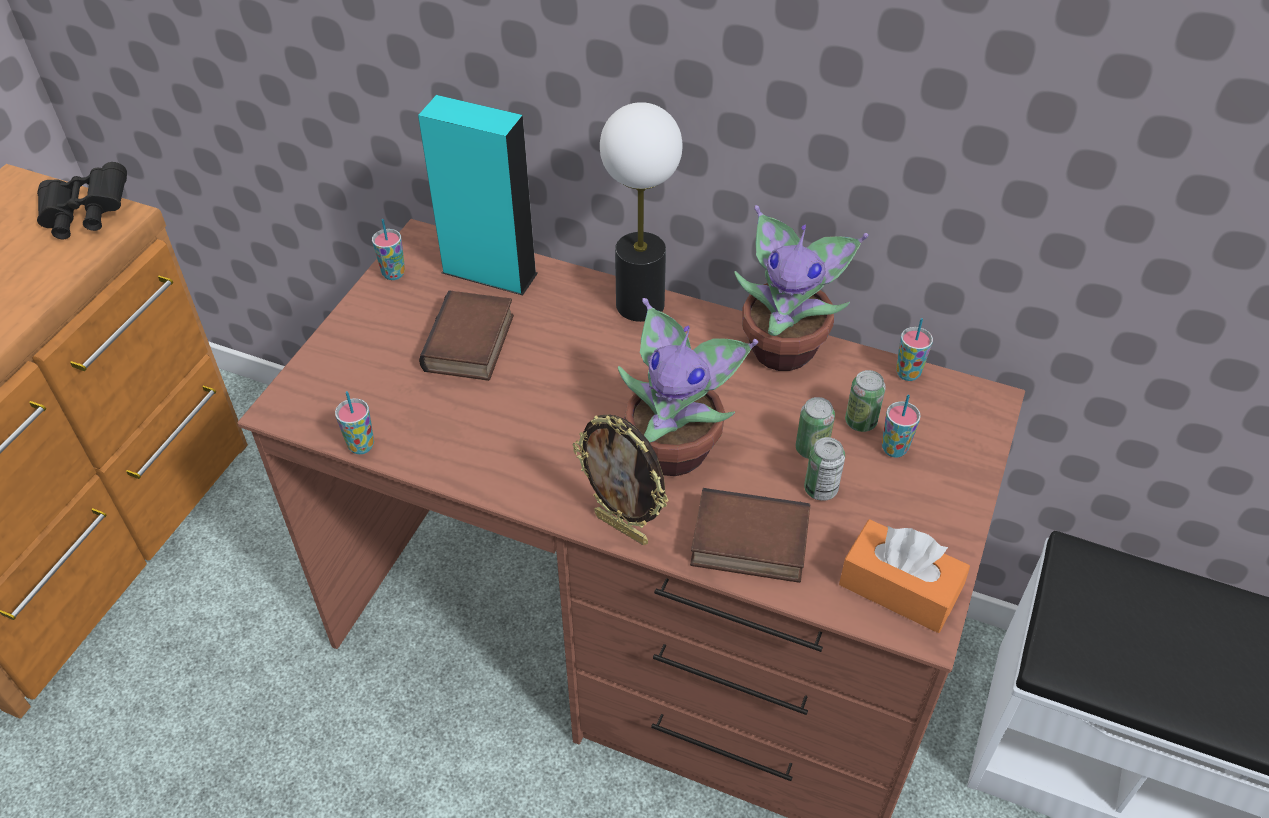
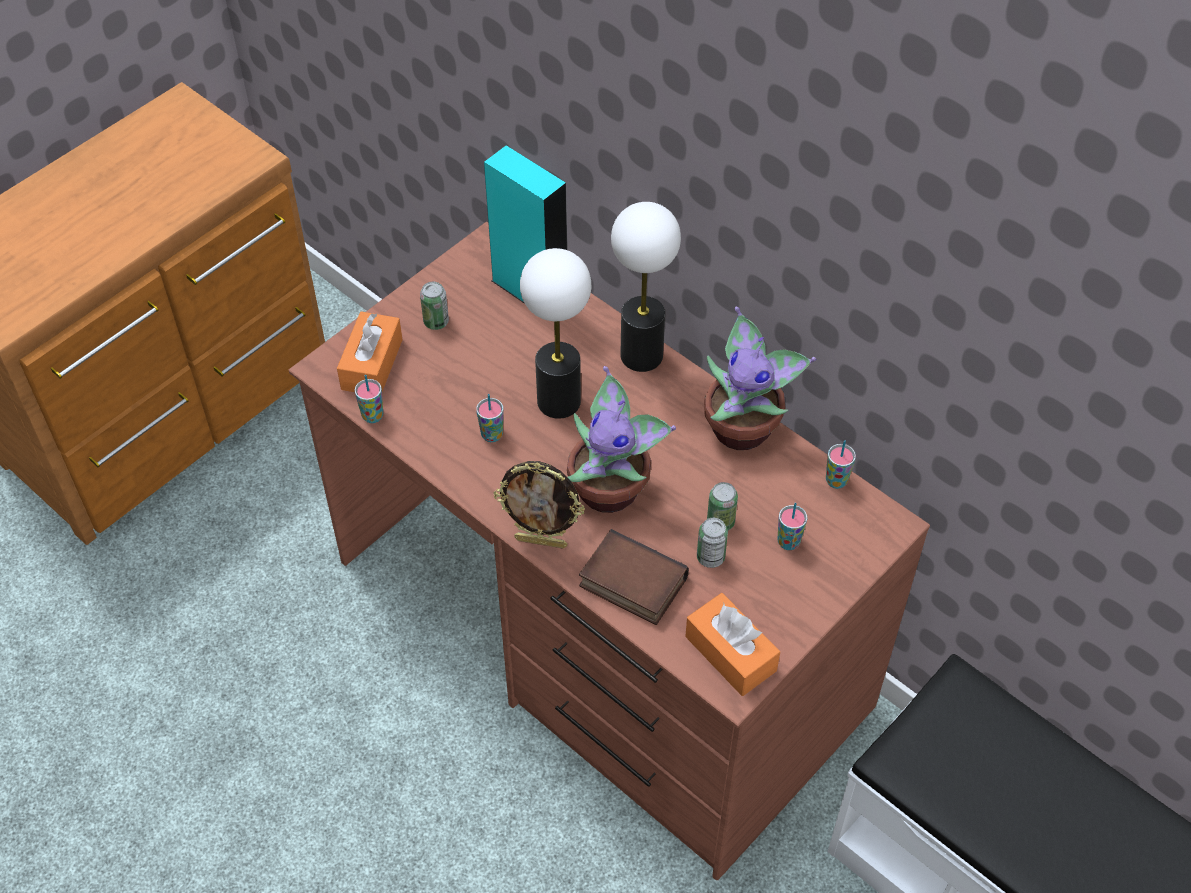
camera: 20 degrees right, 5 degrees up
(86, 217) = (229, 151): black binoculars -> none
(338, 390) = (372, 364): none -> orange tissue box
(393, 274) = (452, 271): cup -> cup (492, 435)
(471, 344) = (489, 353): book -> none
(573, 374) = (559, 402): none -> table lamp
(623, 528) = (541, 541): picture frame -> picture frame turned 45 degrees counterclockwise
(860, 422) = (773, 511): can -> can (436, 322)

